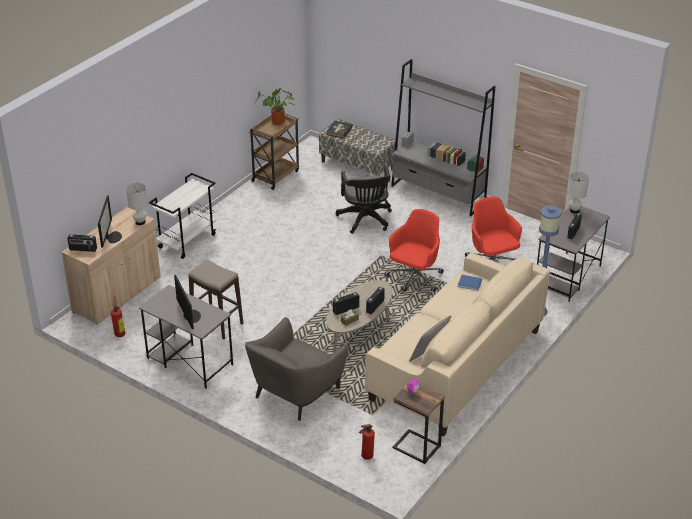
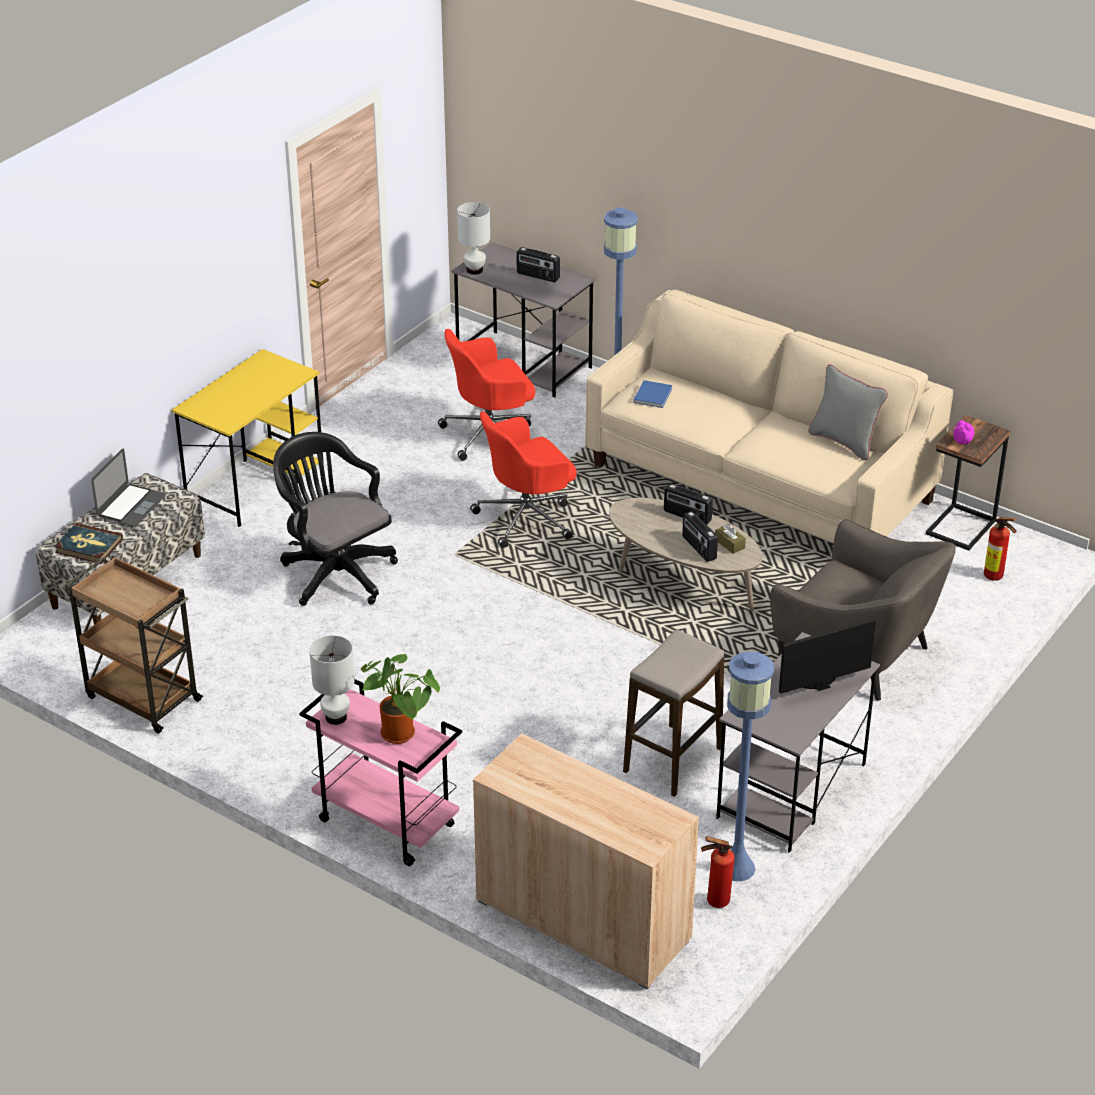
camera: 90 degrees left, 0 degrees up
(83, 249) = (642, 831): radio -> none
(112, 237) = (593, 790): monitor -> none
(140, 222) = (534, 752): white table lamp -> white table lamp (335, 717)
(140, 341) = (736, 867): none -> blue floor lamp
(187, 241) = (384, 823): white cart -> pink cart
(277, 123) = (111, 590): potted plant -> potted plant (401, 735)
(365, 220) = (335, 572): black office chair -> black office chair turned 120 degrees counterclockwise
(370, 138) = (131, 505): none -> laptop
(414, 278) = (527, 518): red office chair -> red office chair turned 60 degrees counterclockwise
(438, 194) = (256, 482): grey bookcase -> yellow desk

